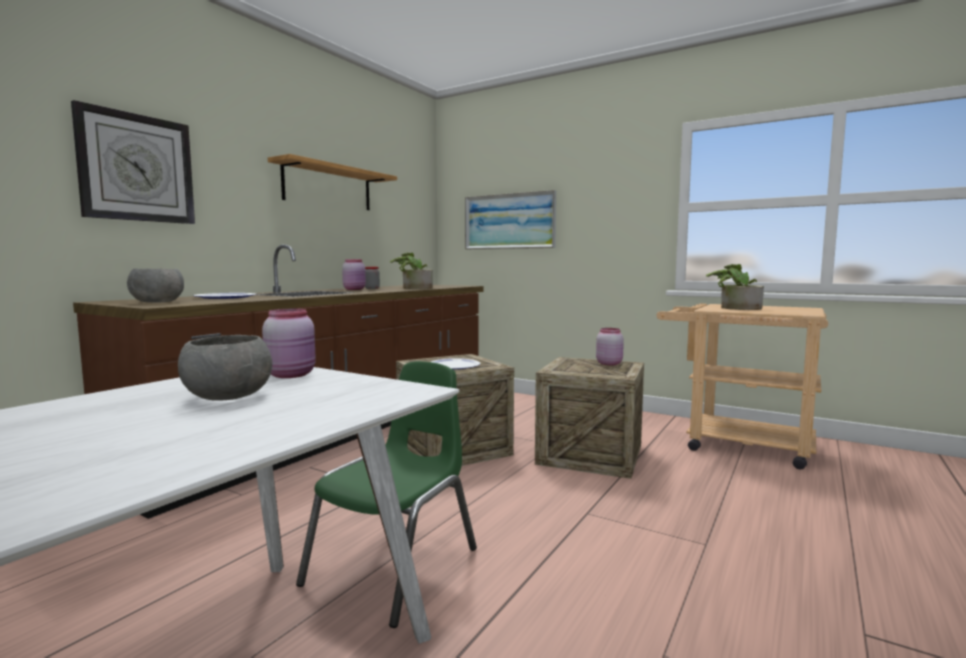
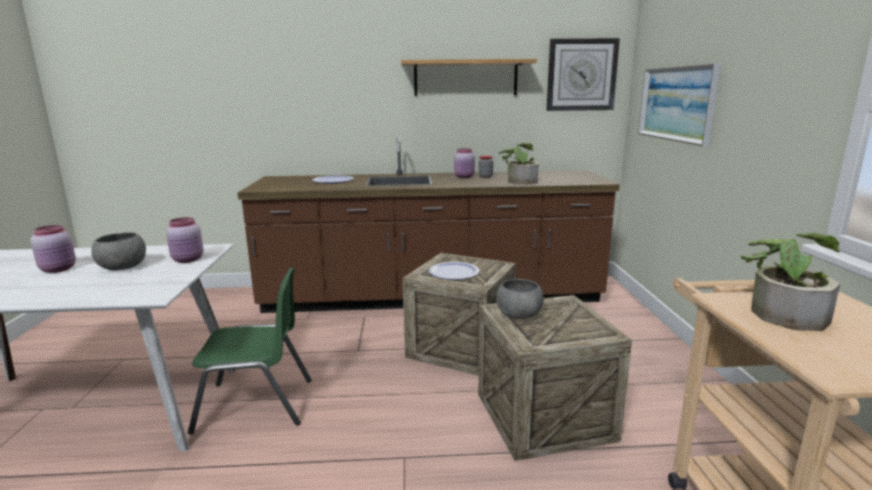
camera: 55 degrees right, 10 degrees up
(137, 168) = (300, 87): wall clock -> wall clock (581, 75)
(157, 302) = (277, 184): grey bowl -> grey bowl (518, 315)
(609, 363) = (584, 324): pink jar -> pink jar (59, 269)

